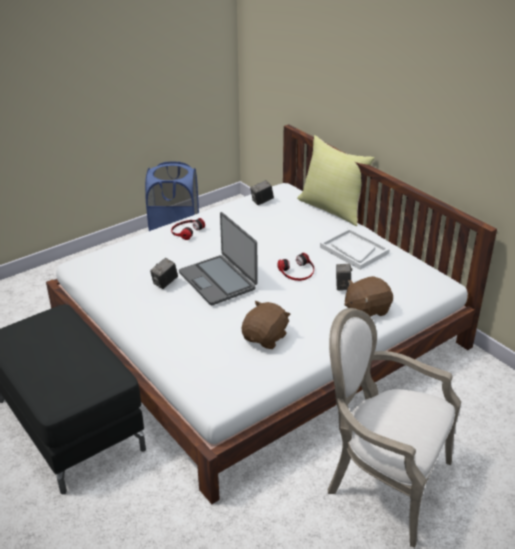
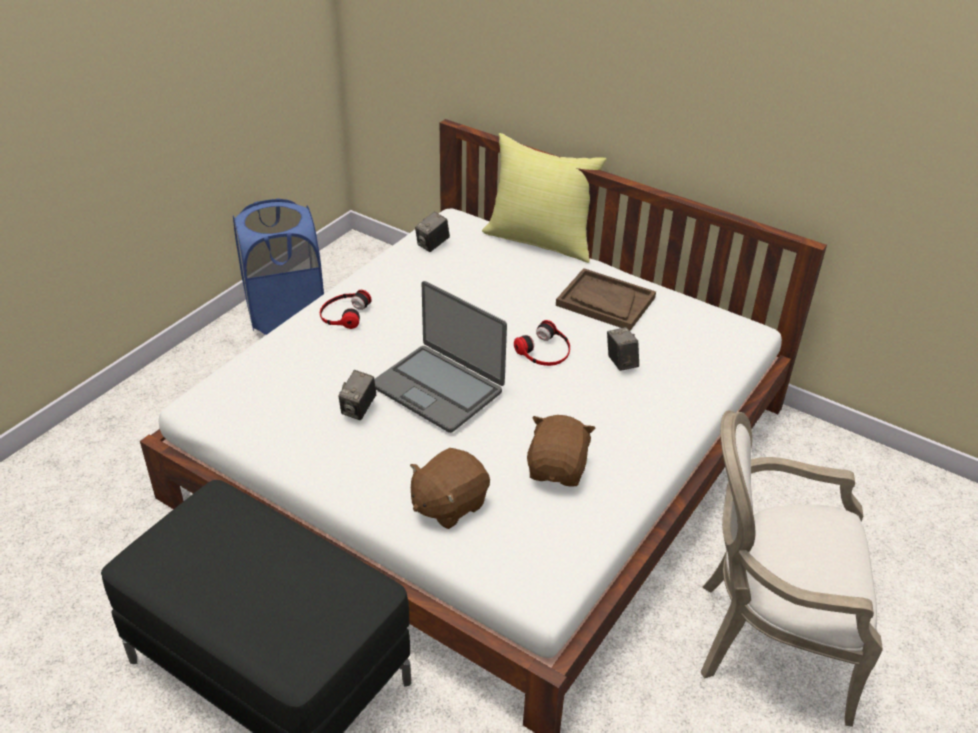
camera: 20 degrees left, 5 degrees up
(354, 250) = (605, 301): white tray -> brown tray
(366, 310) = (672, 393): brown plush toy -> brown plush toy (448, 504)

